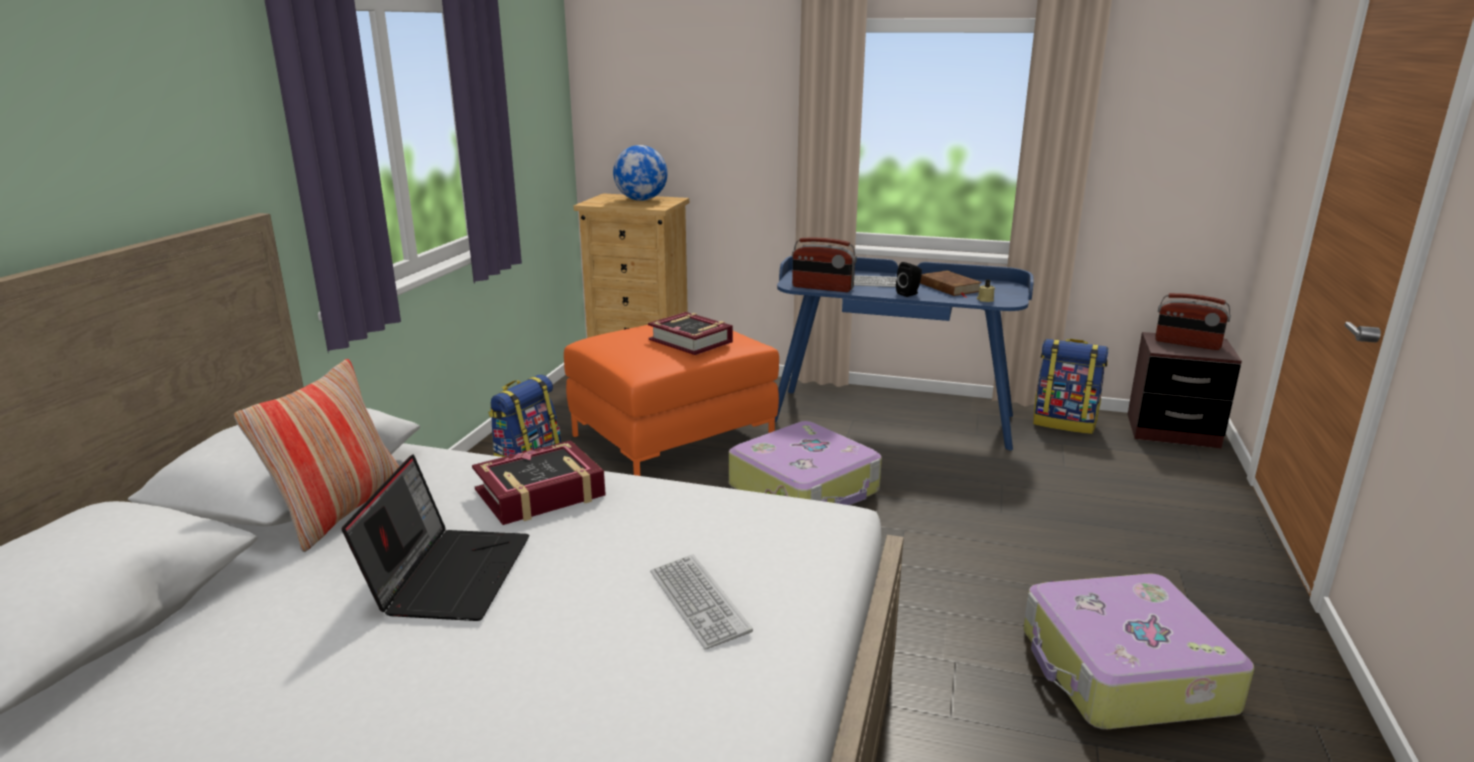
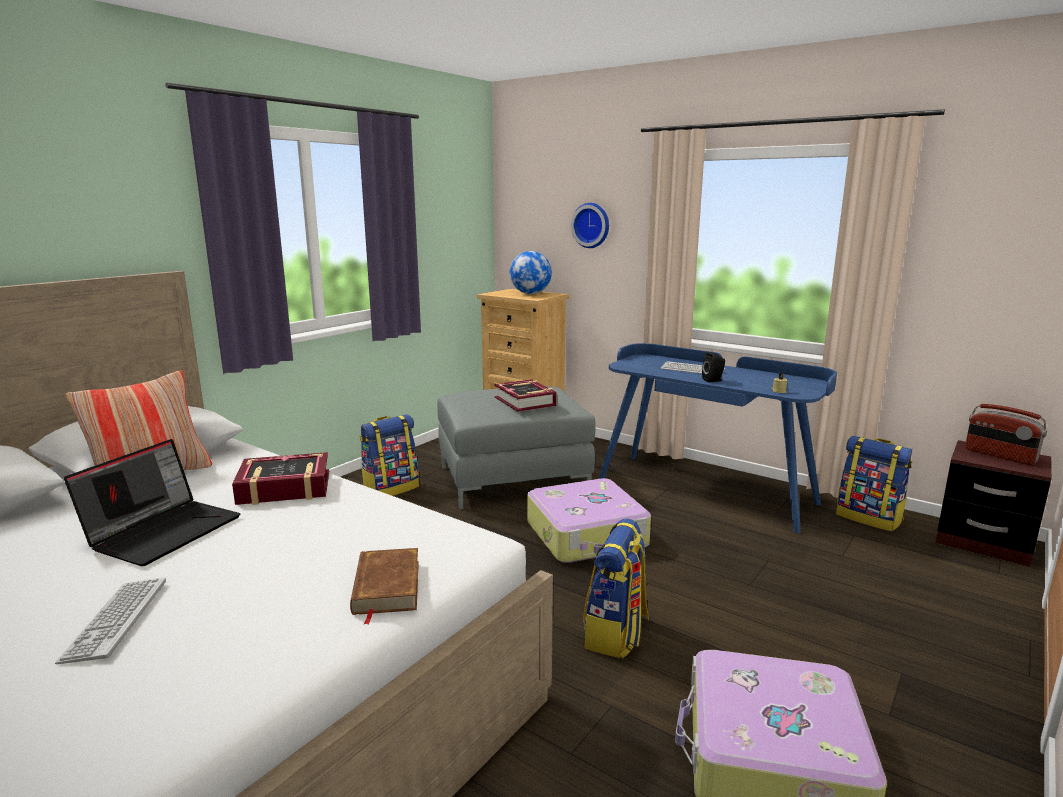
camera: 20 degrees right, 5 degrees down
(672, 438) = (513, 479): orange ottoman -> grey ottoman
(698, 602) = (300, 586): keyboard -> keyboard (116, 620)
(716, 110) = (592, 225): none -> wall clock
(822, 288) = (643, 370): radio -> none
(910, 589) = (616, 634): none -> backpack
(949, 287) = (756, 379): brown book -> brown book (386, 587)

